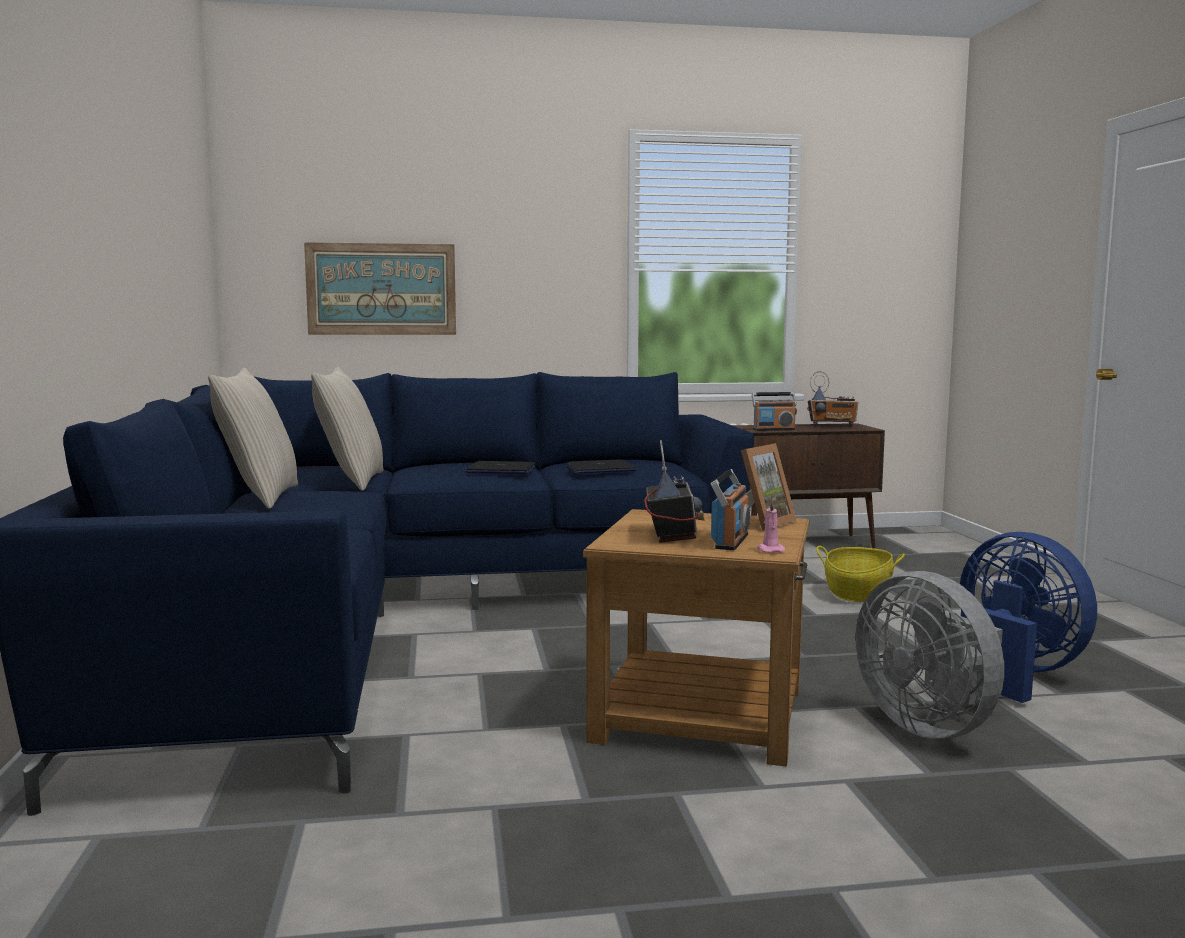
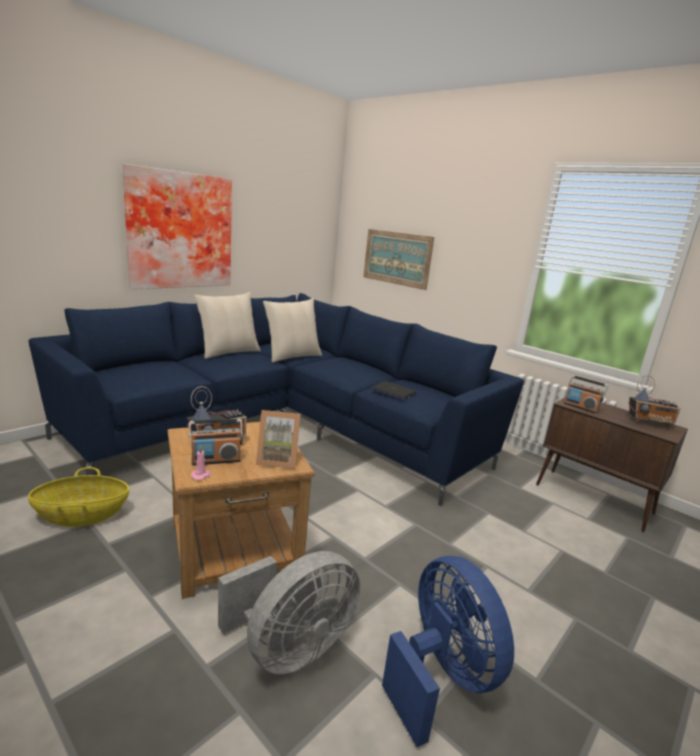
camera: 50 degrees right, 10 degrees up
(100, 242) = (179, 231): none -> picture
(500, 470) = (351, 373): laptop -> none
(832, 425) = (649, 422): radio -> radio turned 45 degrees counterclockwise
(858, 592) = (523, 550): basket -> basket (82, 515)
(930, 726) = (290, 649): grey fan -> grey fan turned 150 degrees counterclockwise
(1013, 673) = (440, 676): blue fan -> blue fan turned 45 degrees counterclockwise

